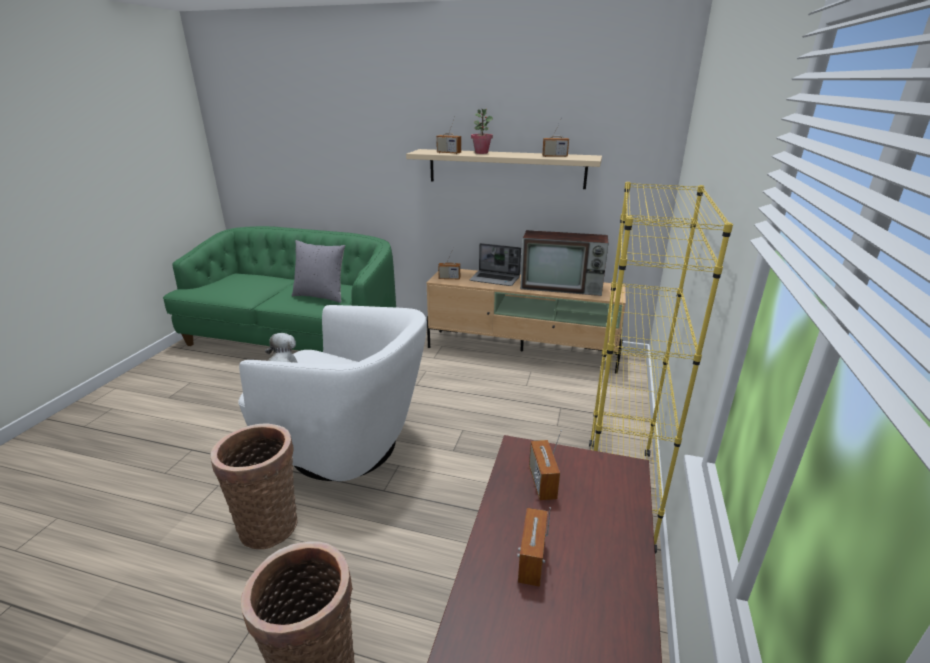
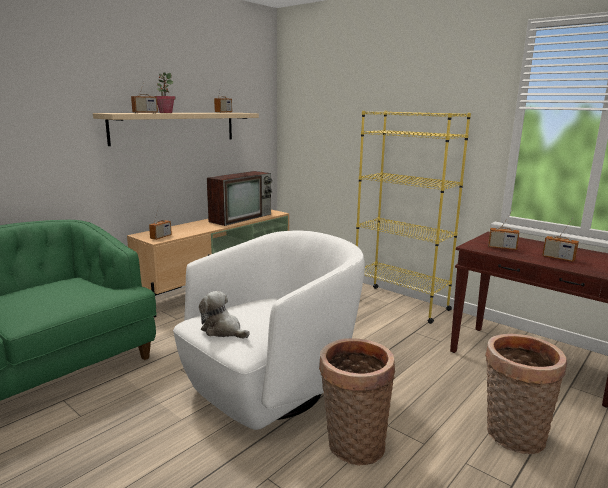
camera: 65 degrees left, 10 degrees down
(321, 296) = (71, 293): grey pillow -> none
(495, 279) = (192, 227): laptop -> none

